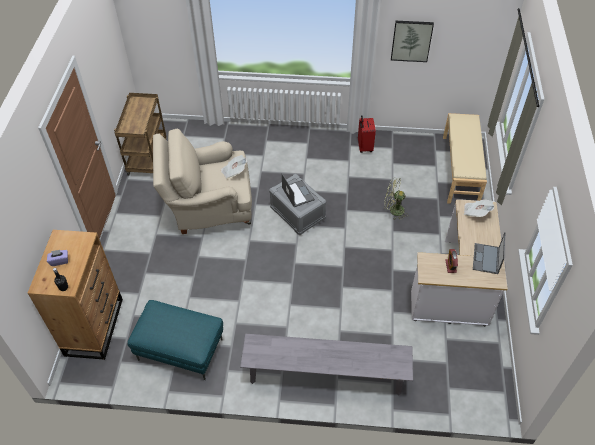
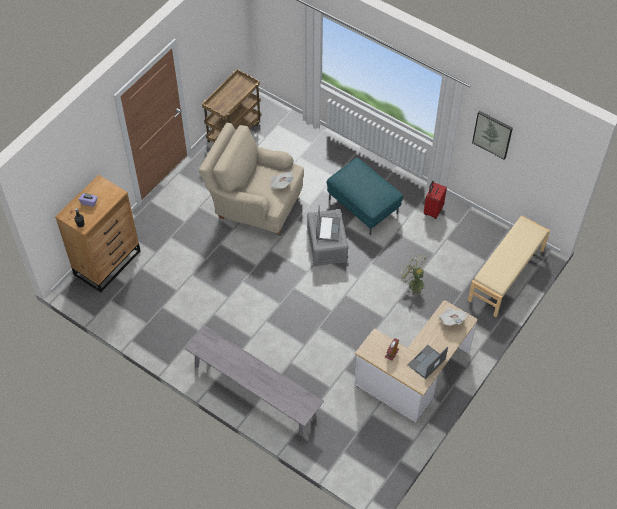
camera: 30 degrees right, 5 degrees up
(181, 349) = (160, 313): turquoise ottoman -> turquoise ottoman (364, 206)

